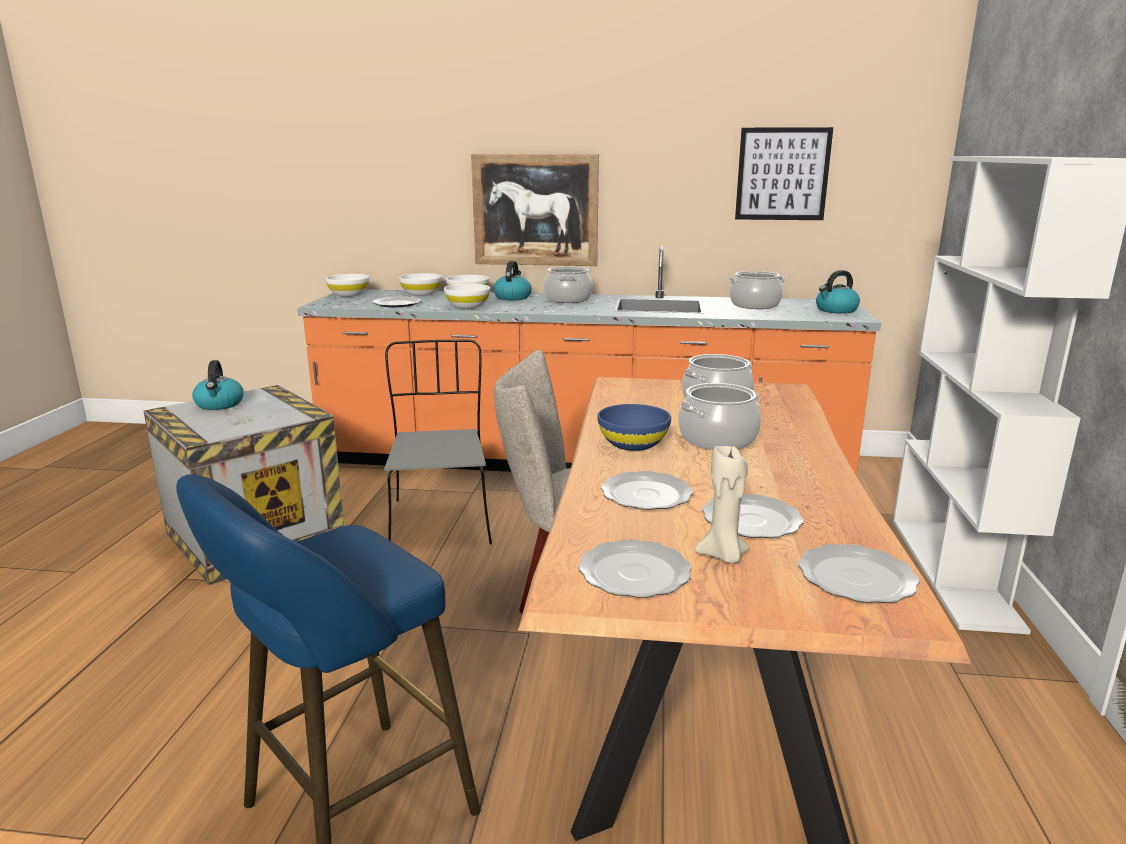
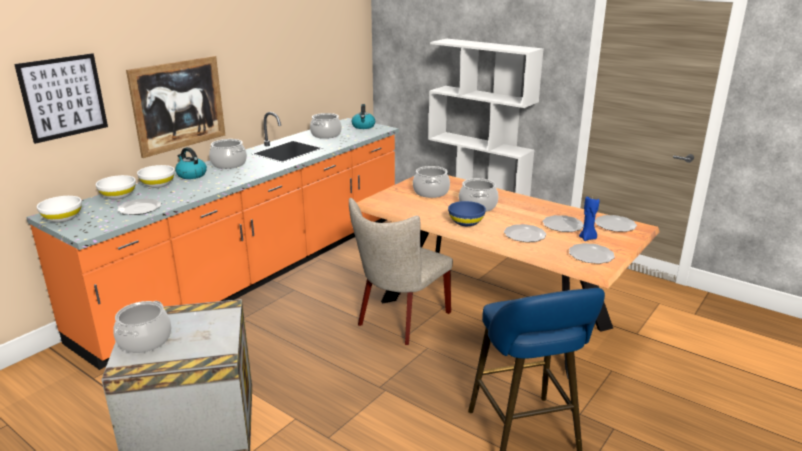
camera: 60 degrees left, 5 degrees up
(220, 404) = (144, 340): kettle -> cooking pot
(440, 520) = (271, 342): grey chair -> none
(468, 306) = (195, 191): white bowl -> none
(723, 556) = (587, 238): beige candle -> blue candle
(782, 174) = (309, 52): picture -> picture (63, 97)

